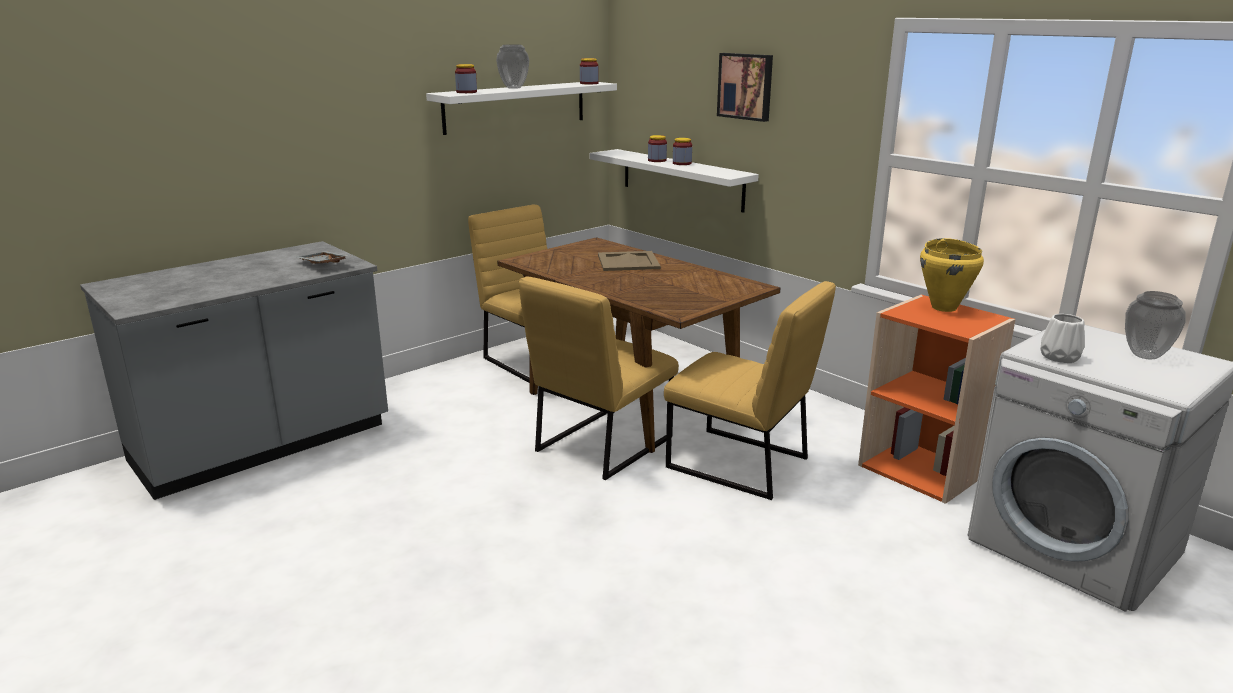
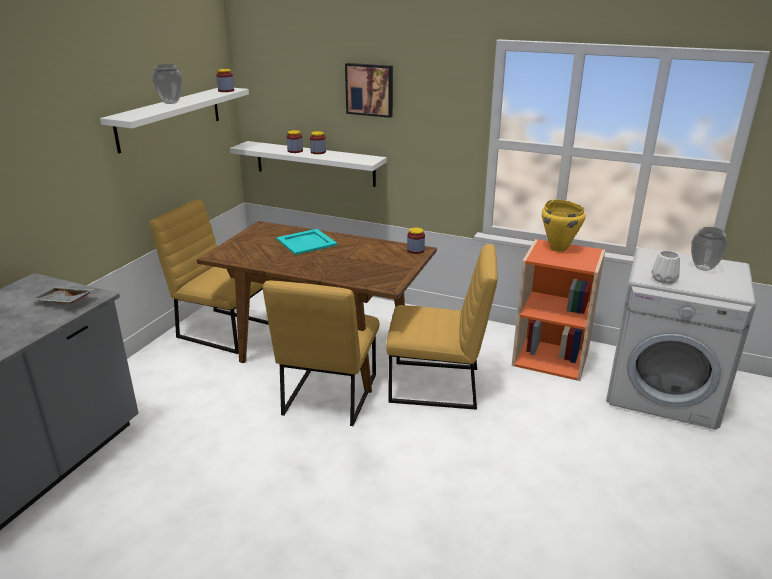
camera: 25 degrees left, 5 degrees up
(466, 92) = (138, 113): jar -> jar (415, 250)
(628, 262) = (306, 242): beige tray -> turquoise tray

